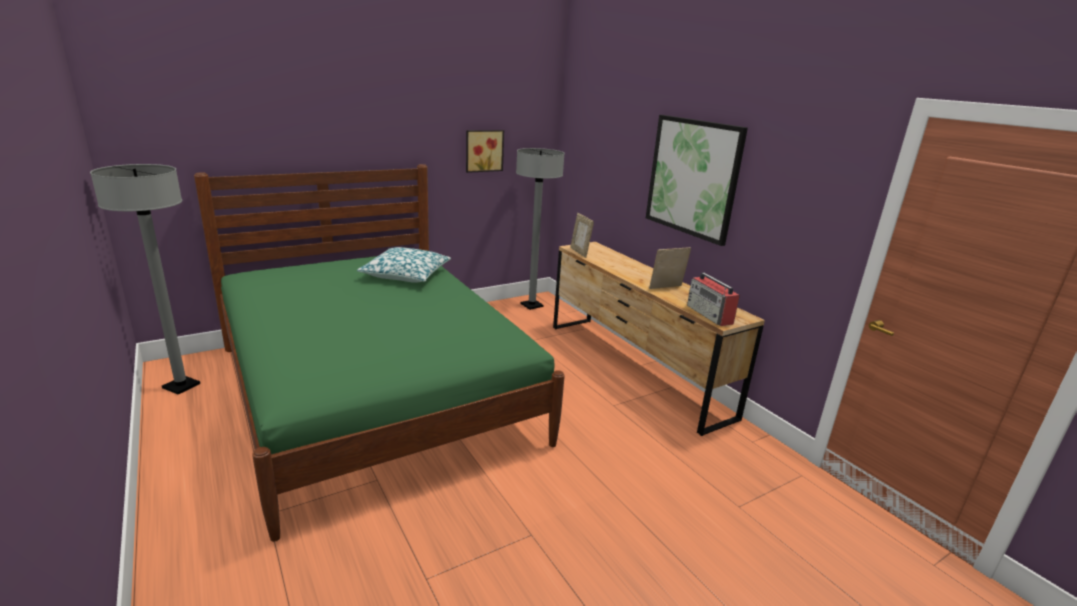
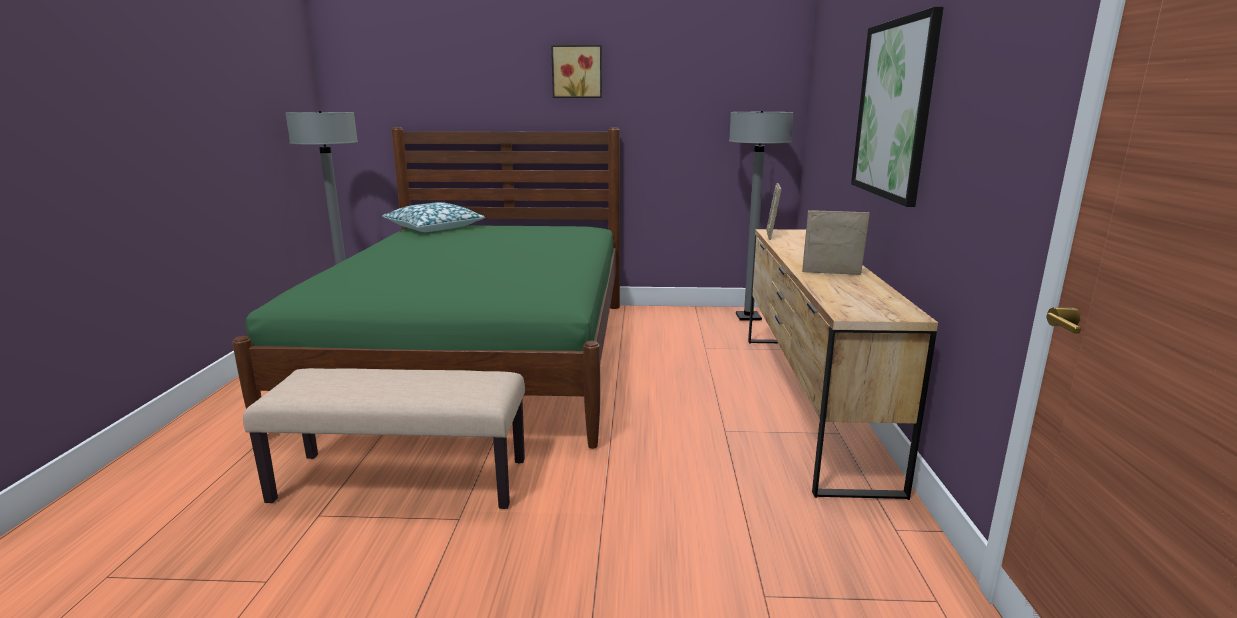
camera: 35 degrees right, 5 degrees down
(406, 274) = (547, 238): pillow -> pillow (434, 228)
(453, 522) = (403, 480): none -> beige bench
(483, 150) = (695, 114): picture -> picture (577, 71)
(710, 315) = (846, 304): radio -> none

